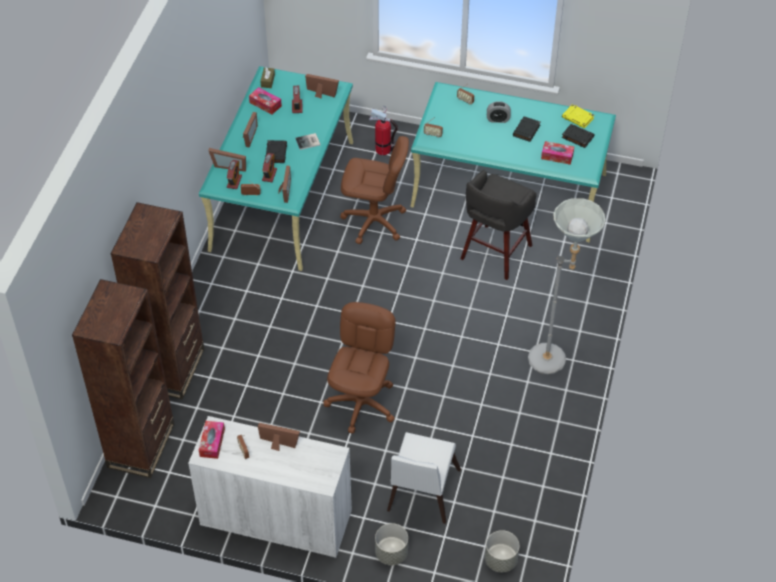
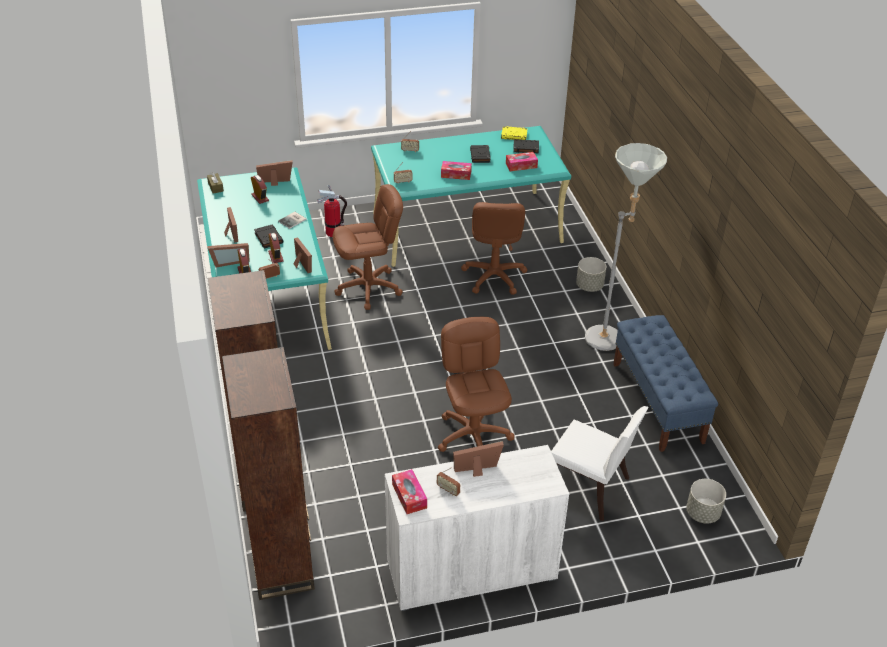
camera: 30 degrees left, 10 degrees down
(265, 104) = (227, 205): tissue box -> tissue box (456, 174)
(391, 553) = (604, 551): grey planter -> grey planter (589, 286)
(421, 494) = (588, 489): white chair -> white chair turned 45 degrees counterclockwise
(495, 253) = (493, 276): grey stool -> brown office chair
(498, 119) = (449, 155): alarm clock -> none
(545, 443) = (657, 403): none -> blue bench

